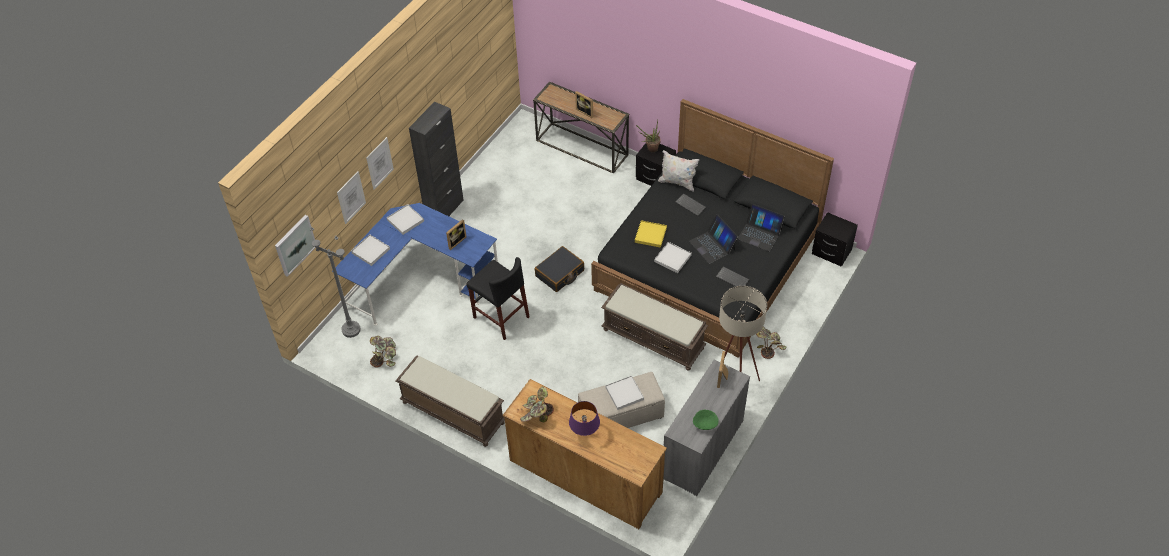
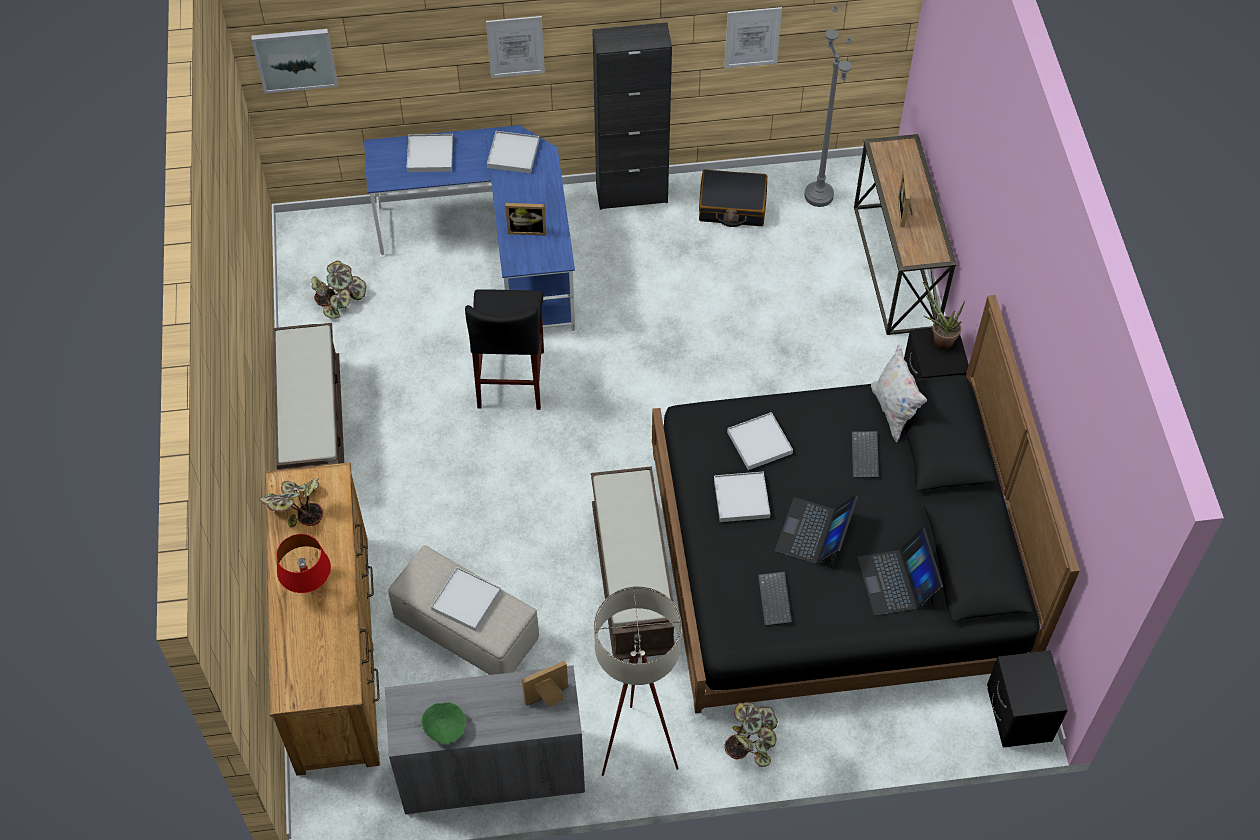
camera: 50 degrees right, 5 degrees up
(351, 197) = (437, 61): picture -> picture (752, 37)
(351, 330) = (351, 237): grey floor lamp -> grey floor lamp (818, 195)
(560, 273) = (645, 394): black suitcase -> black suitcase (732, 206)
(584, 433) = (309, 586): purple table lamp -> red table lamp
(650, 235) = (759, 443): yellow tray -> white tray

